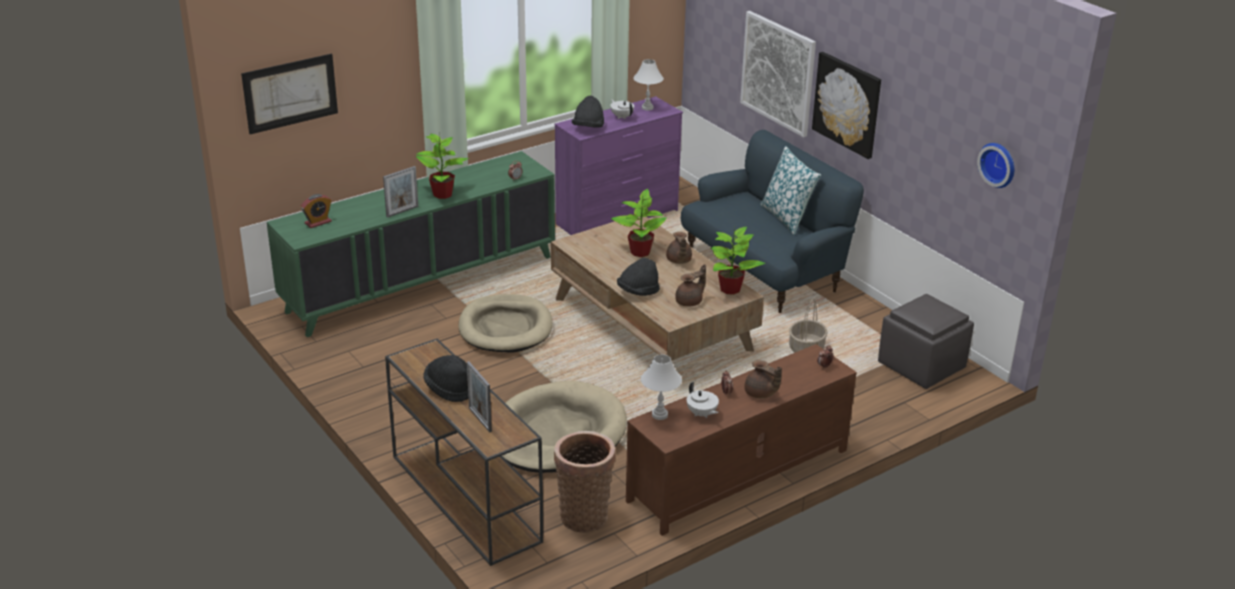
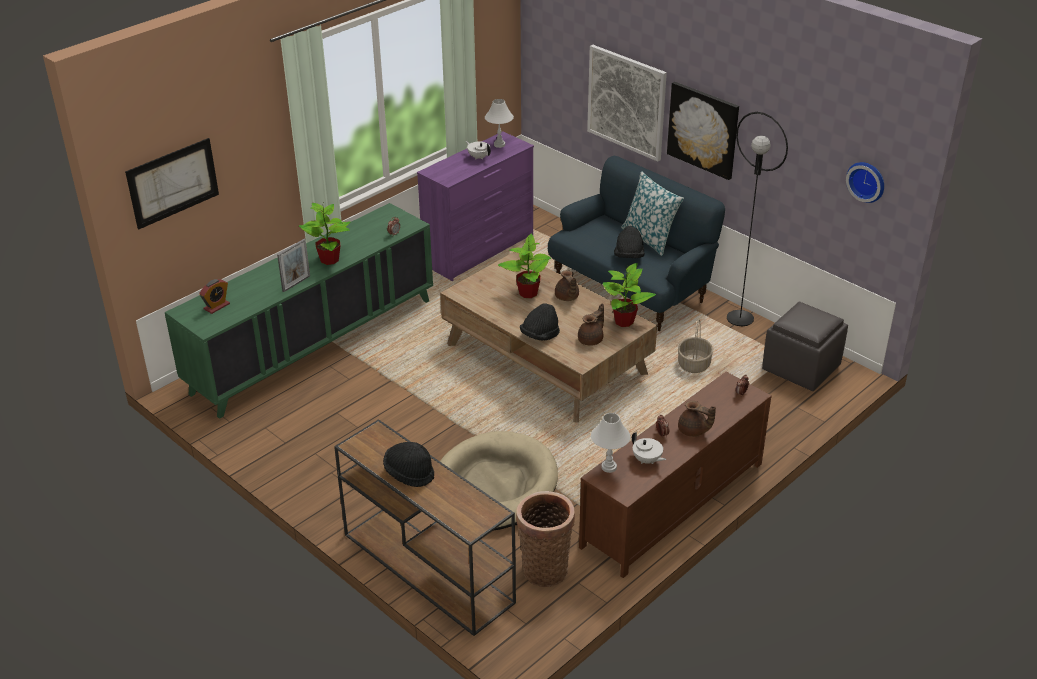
camera: 10 degrees left, 5 degrees up
(480, 419) = (449, 502): picture frame -> none
(505, 328) = (409, 381): beige dog bed -> none
(588, 128) = (451, 173): black hat -> black hat (629, 256)
(871, 311) = (740, 318): none -> black floor lamp

